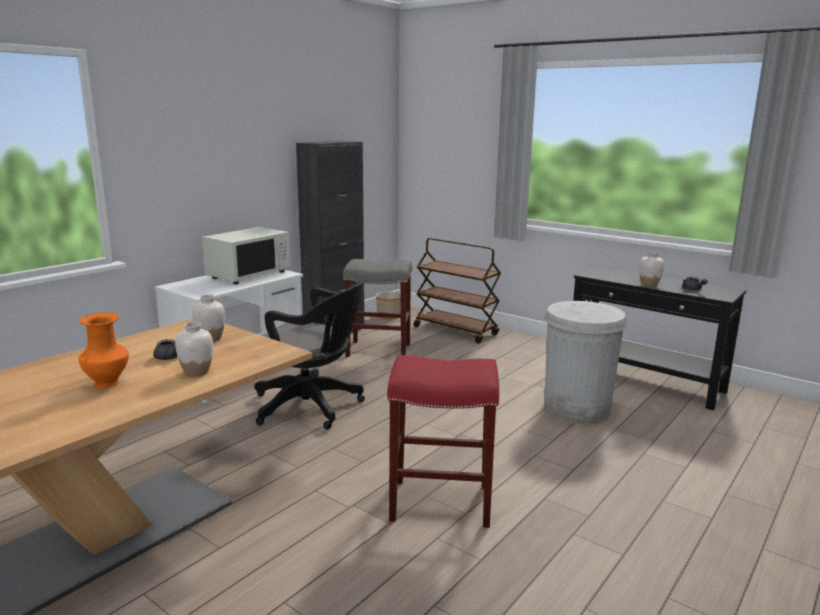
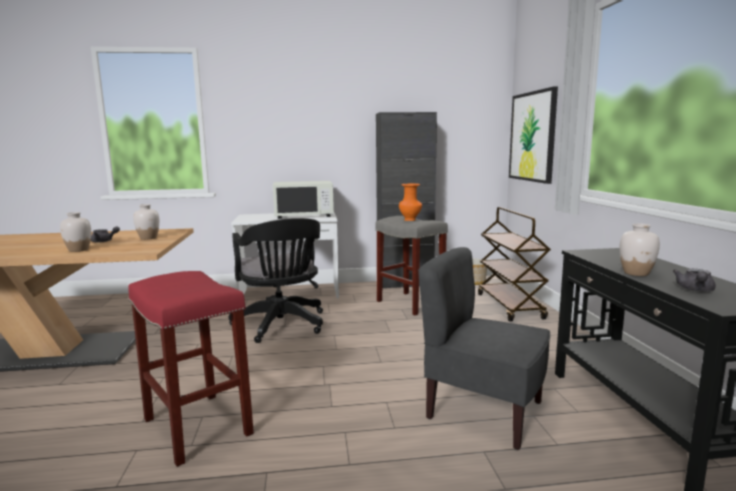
camera: 45 degrees right, 5 degrees down
(108, 383) = (39, 246): orange vase -> orange vase (410, 220)
(441, 166) = (532, 136): none -> picture
(576, 409) = (483, 411): white trash can -> grey chair

